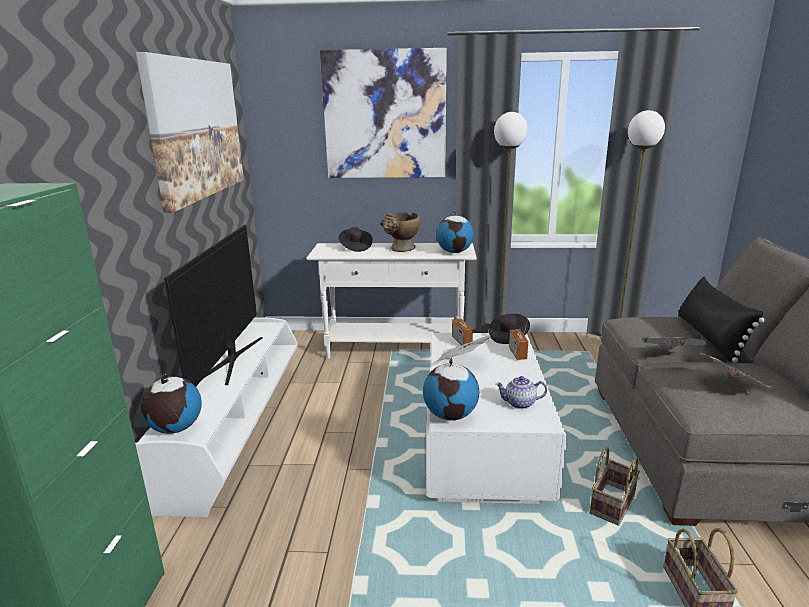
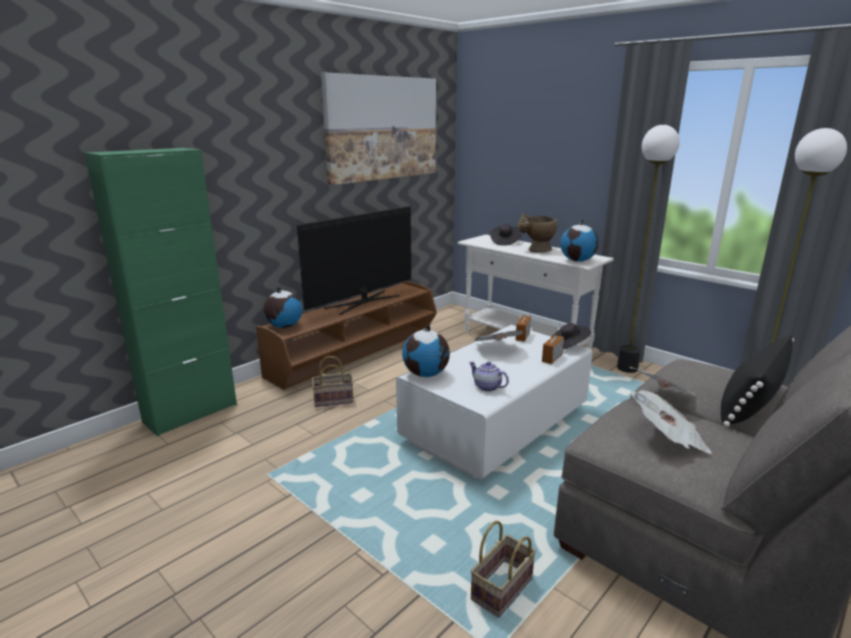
camera: 40 degrees right, 0 degrees up
(239, 428) = (356, 354): white tv stand -> brown tv stand
(385, 115) = (558, 124): picture -> none
(611, 503) = (533, 508): basket -> basket (334, 399)

